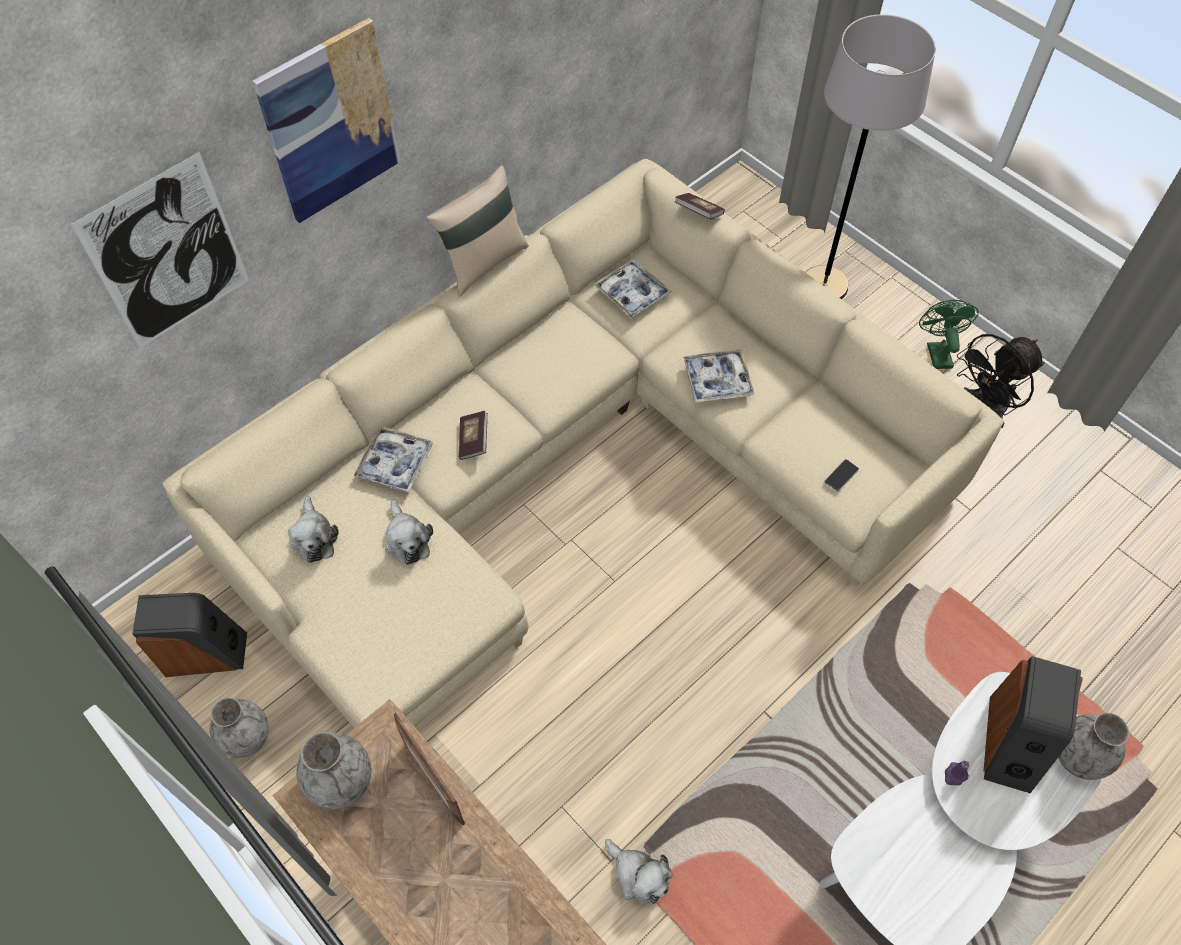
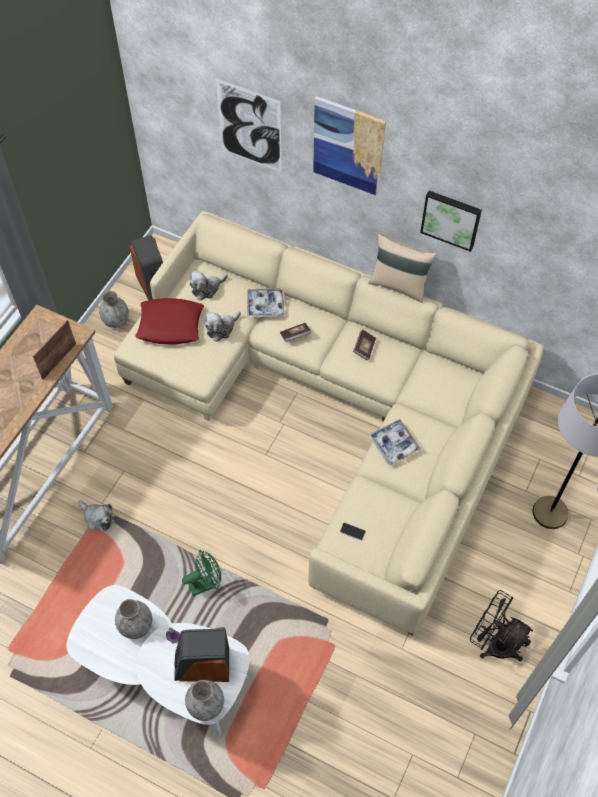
camera: 70 degrees right, 0 degrees up
(342, 781) = (49, 326): grey vase -> grey vase (136, 626)
(360, 616) = (170, 325): none -> red pillow
(496, 95) = (451, 219): none -> picture
(632, 293) = (439, 379): tray -> none
(638, 875) = (98, 518): plush toy -> plush toy turned 75 degrees counterclockwise
(698, 213) = (496, 382): book -> book (364, 348)
(937, 351) = (528, 601): green fan -> green fan (206, 583)

